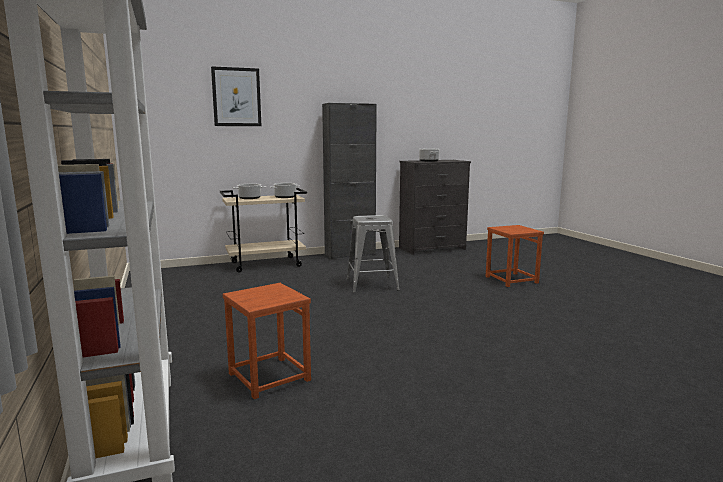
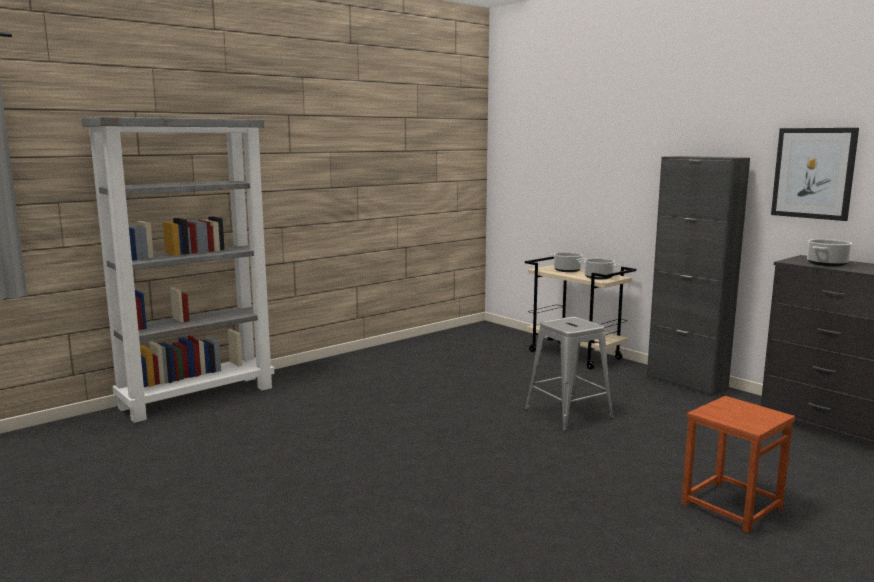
camera: 70 degrees right, 0 degrees up
(236, 97) = (584, 147): picture -> picture (813, 173)
(268, 377) = (287, 414): brown stool -> none

